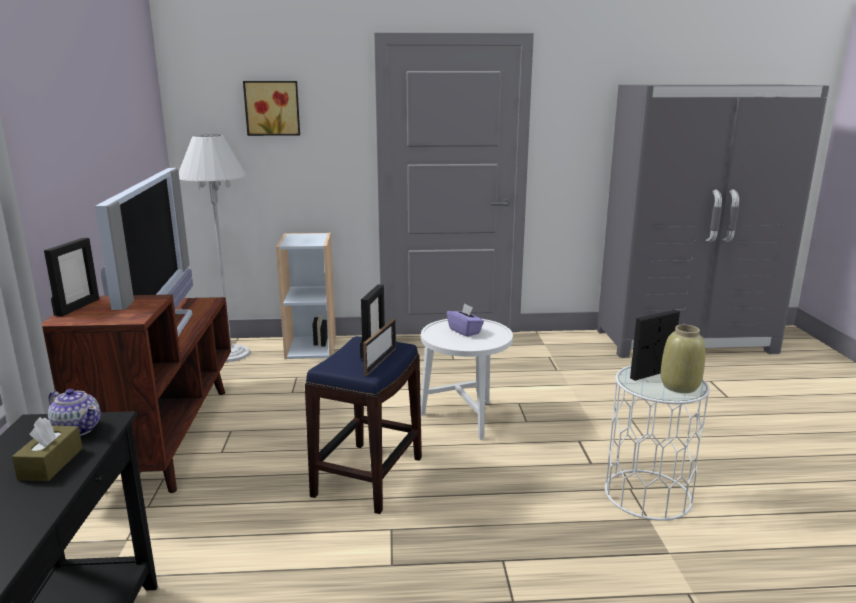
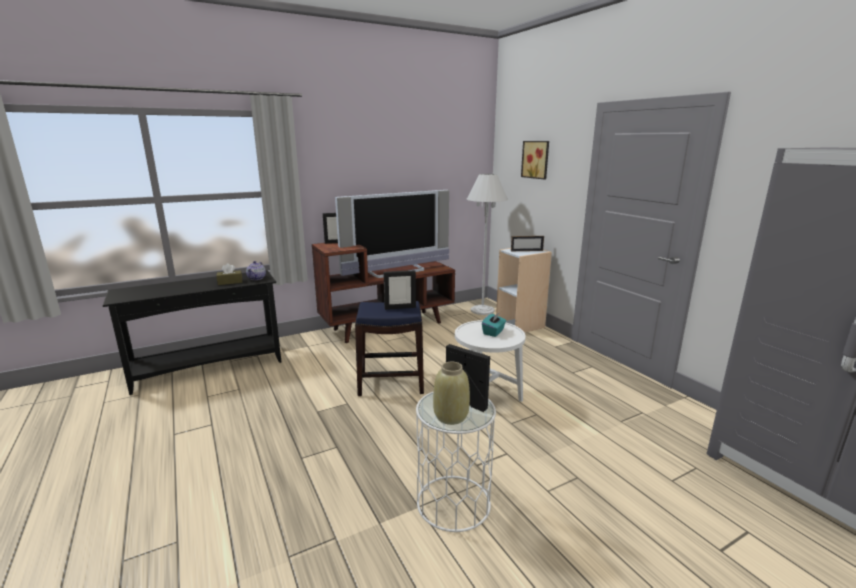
camera: 65 degrees right, 0 degrees up
(380, 361) = (385, 312): picture frame -> picture frame (526, 251)
(465, 331) = (493, 332): purple tissue box -> turquoise tissue box

